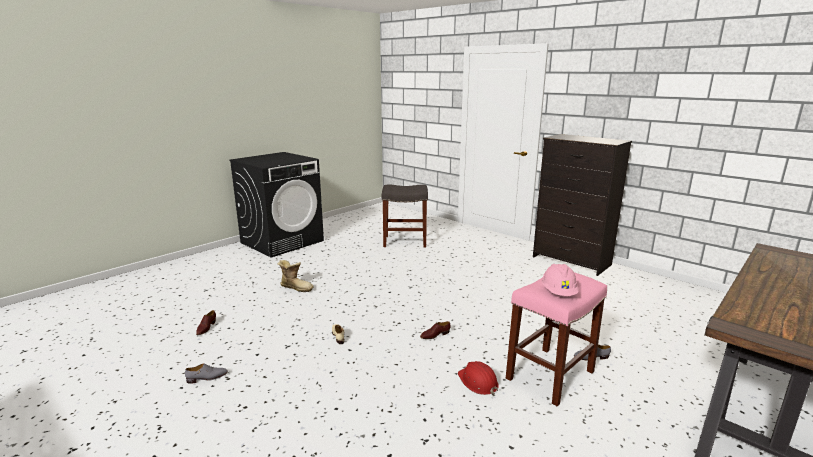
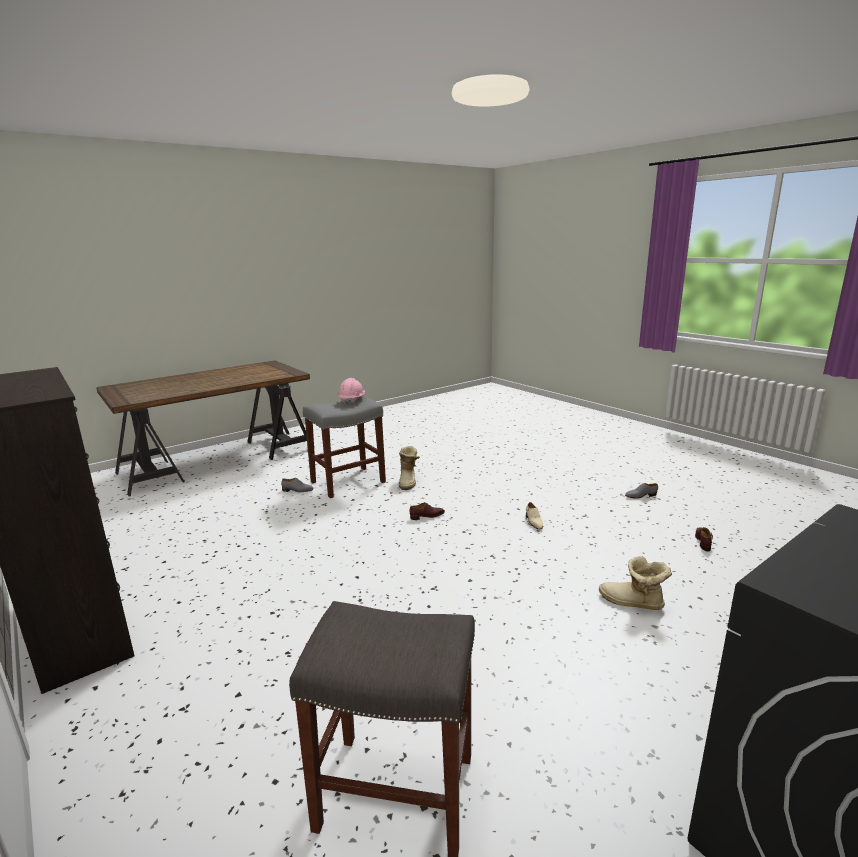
camera: 170 degrees left, 0 degrees up
(478, 382) = (409, 481): red hard hat -> boot
(550, 374) = (347, 482): pink stool -> grey stool

